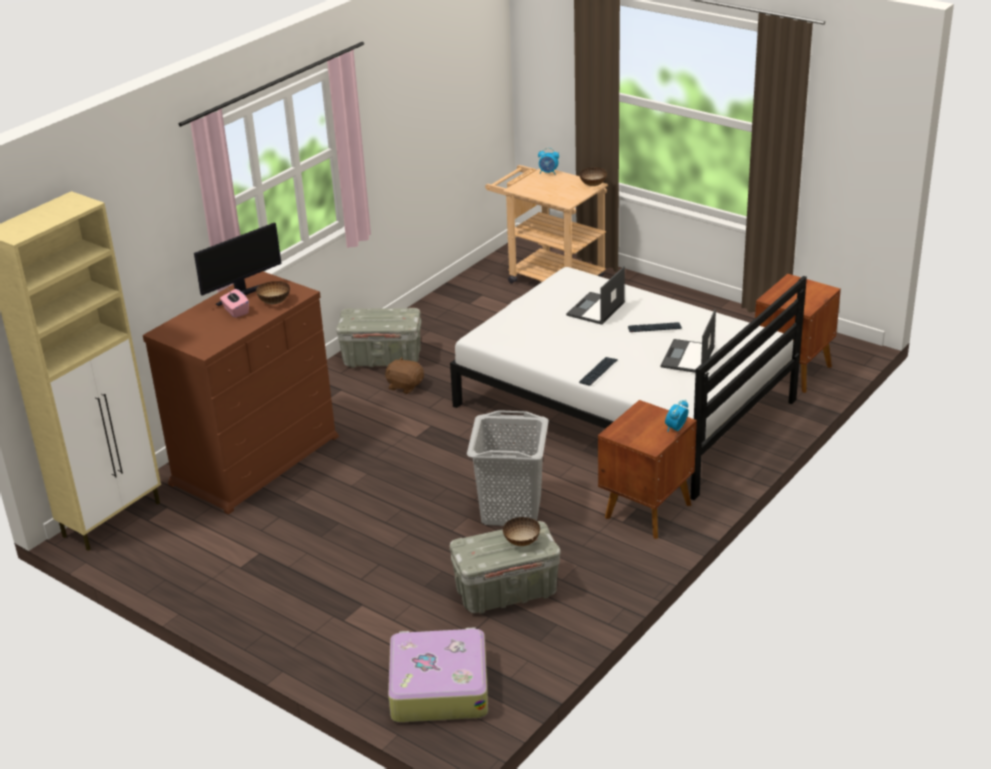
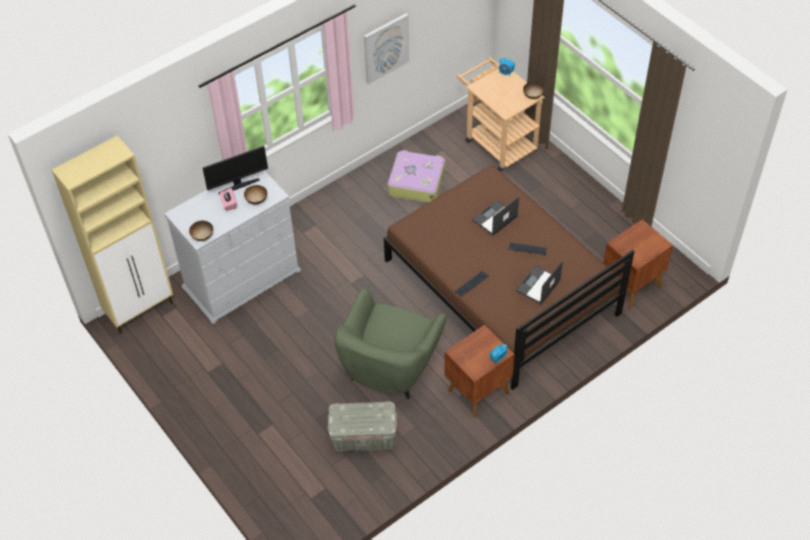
camera: 15 degrees right, 20 degrees up
(256, 460) = (242, 278): brown dresser -> white dresser
(381, 359) = (351, 200): grey storage box -> none
(398, 133) = (386, 48): none -> picture
(405, 386) = (359, 232): brown plush toy -> none
(438, 687) = (297, 502): suitcase -> suitcase (416, 182)
(510, 510) = (390, 368): grey laundry basket -> green armchair
(521, 542) = (373, 417): bowl -> bowl (202, 236)
(623, 403) = (500, 286): white bed -> brown bed

